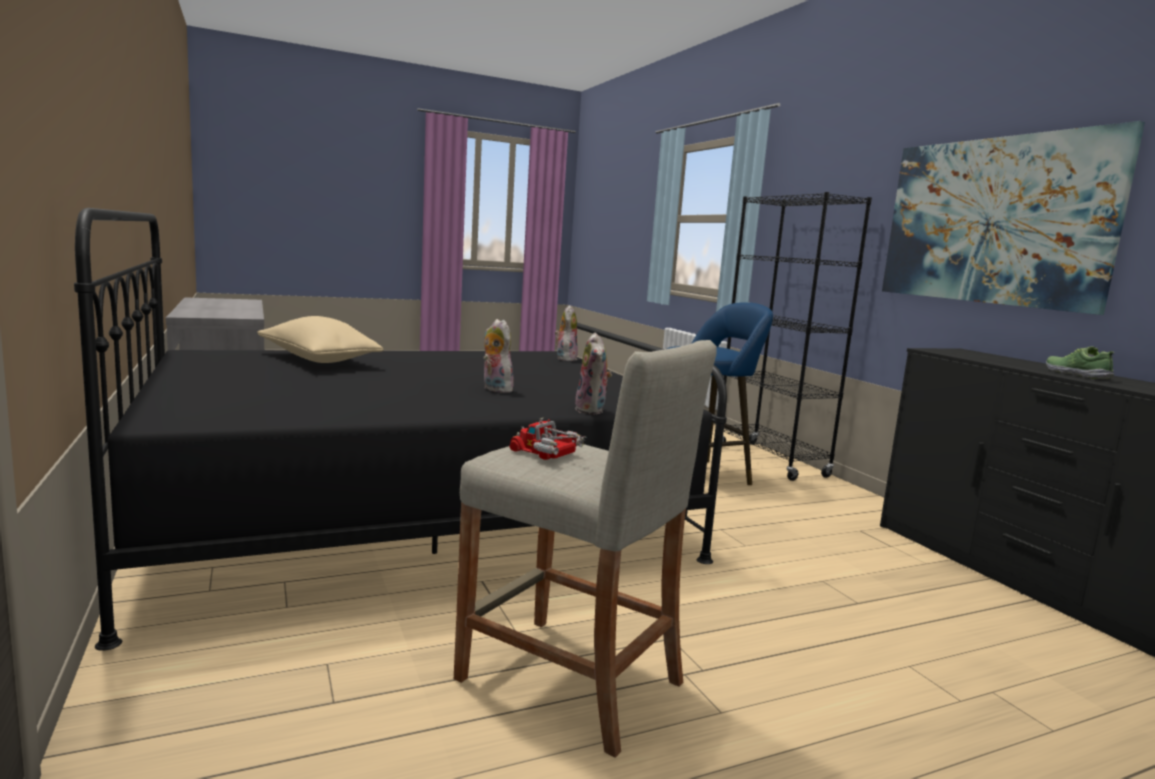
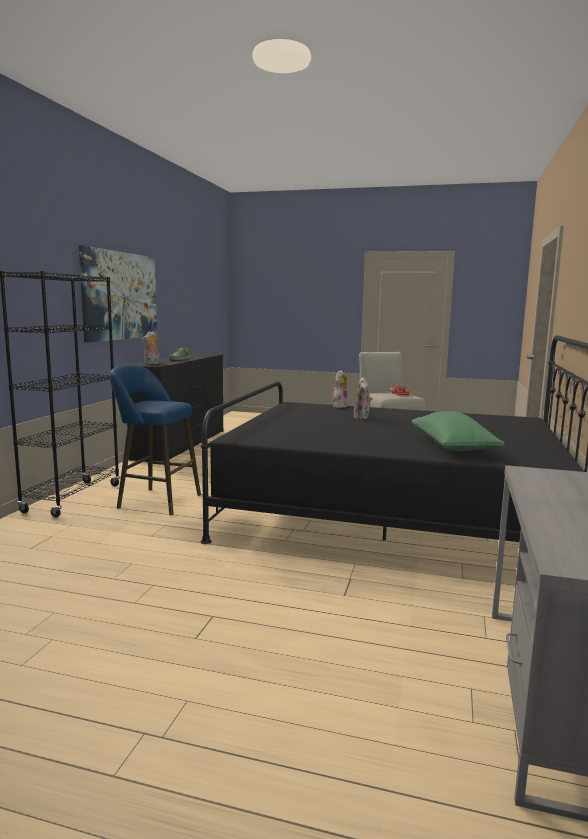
camera: 140 degrees left, 0 degrees up
(318, 360) = (452, 447): beige pillow -> green pillow
(565, 358) = (245, 432): plush toy -> plush toy (151, 363)

